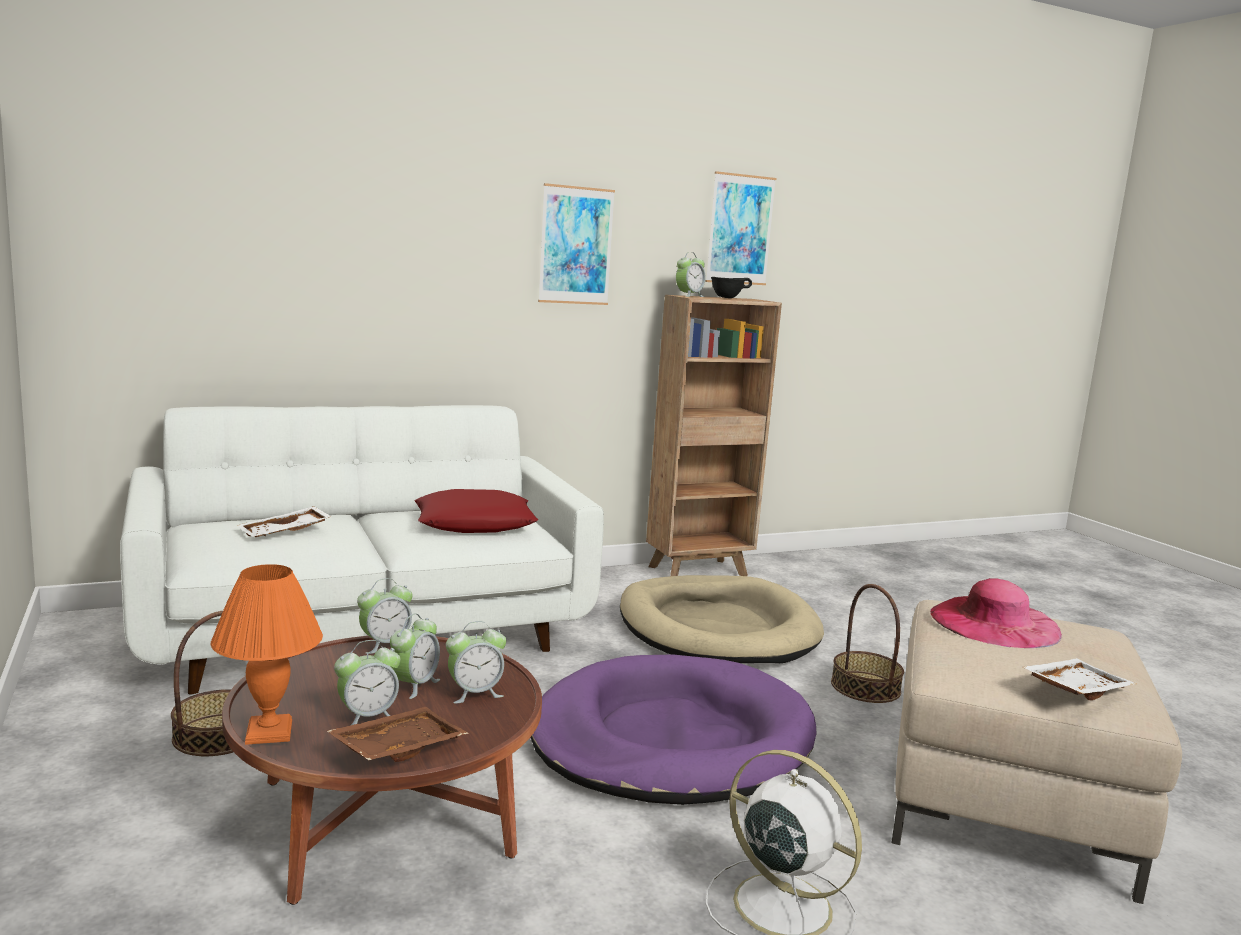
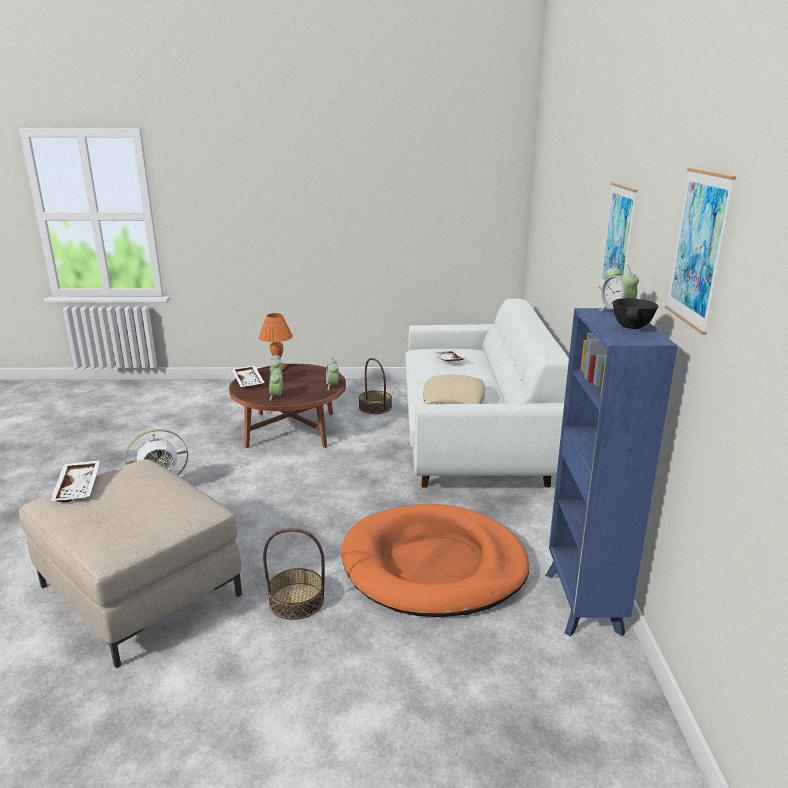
camera: 115 degrees right, 10 degrees up
(397, 748) = (249, 381): brown tray -> white tray
(414, 685) = (293, 388): alarm clock -> none
(475, 523) = (454, 399): red pillow -> beige pillow
(671, 739) = (294, 500): purple dog bed -> none
(699, 571) = (583, 604): brown bookcase -> blue bookcase
(717, 628) = (434, 565): beige dog bed -> orange dog bed
(994, 623) = (160, 505): pink hat -> none

